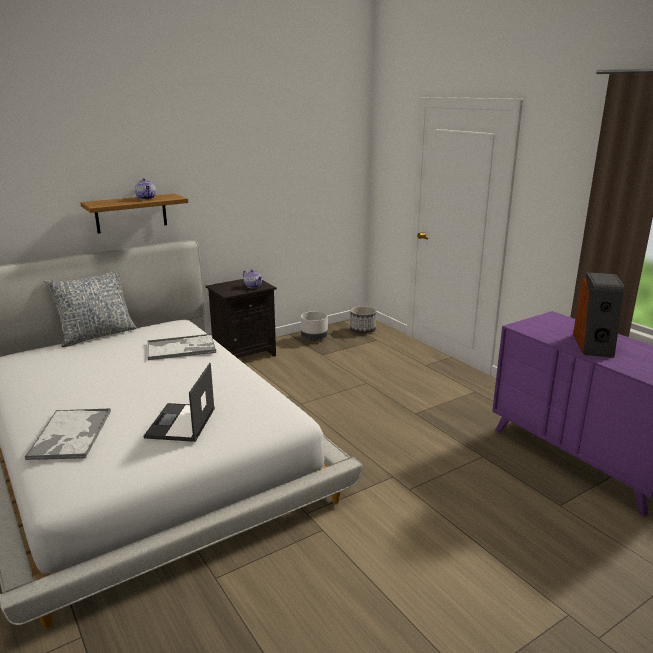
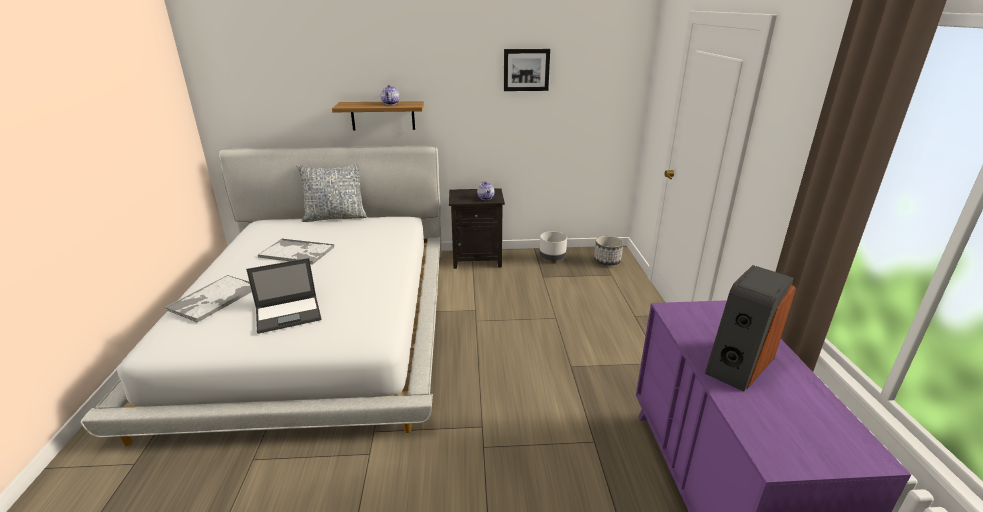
camera: 30 degrees right, 5 degrees up
(181, 423) = (289, 314): laptop -> laptop turned 150 degrees counterclockwise
(182, 348) = (375, 244): tray -> tray (297, 252)
(271, 155) = (526, 70): none -> picture

